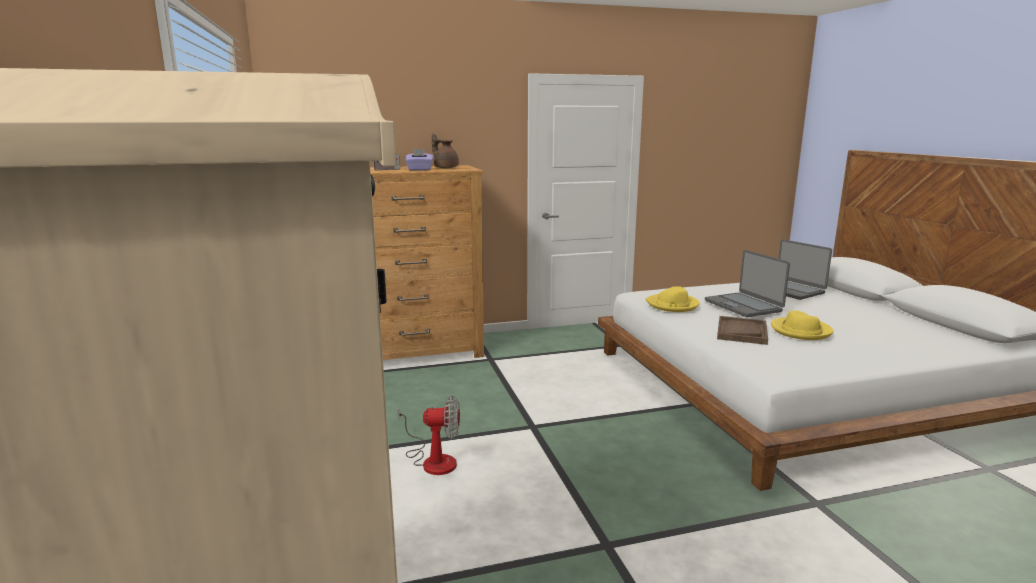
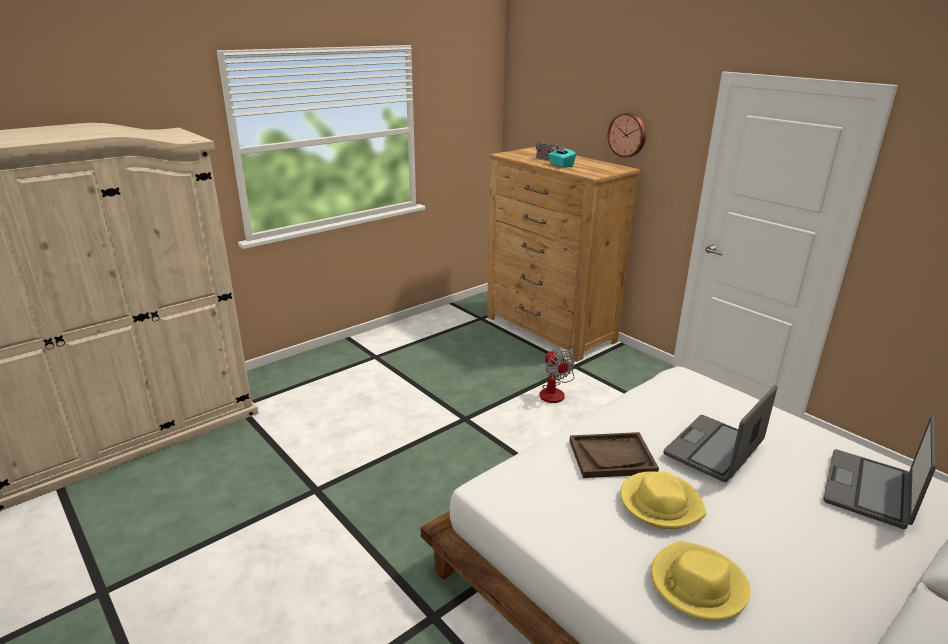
camera: 65 degrees right, 10 degrees up
(419, 170) = (561, 165): purple tissue box -> turquoise tissue box
(433, 460) = (386, 390): fan -> fan (555, 391)
(445, 168) = (592, 168): brown teapot -> none
(447, 136) = (627, 135): none -> wall clock
(672, 305) = (656, 399): yellow hat -> yellow hat (697, 584)

